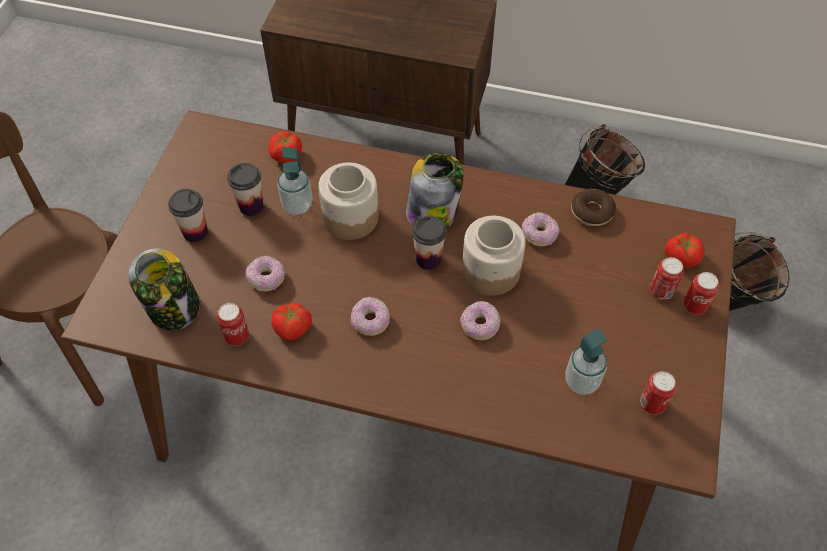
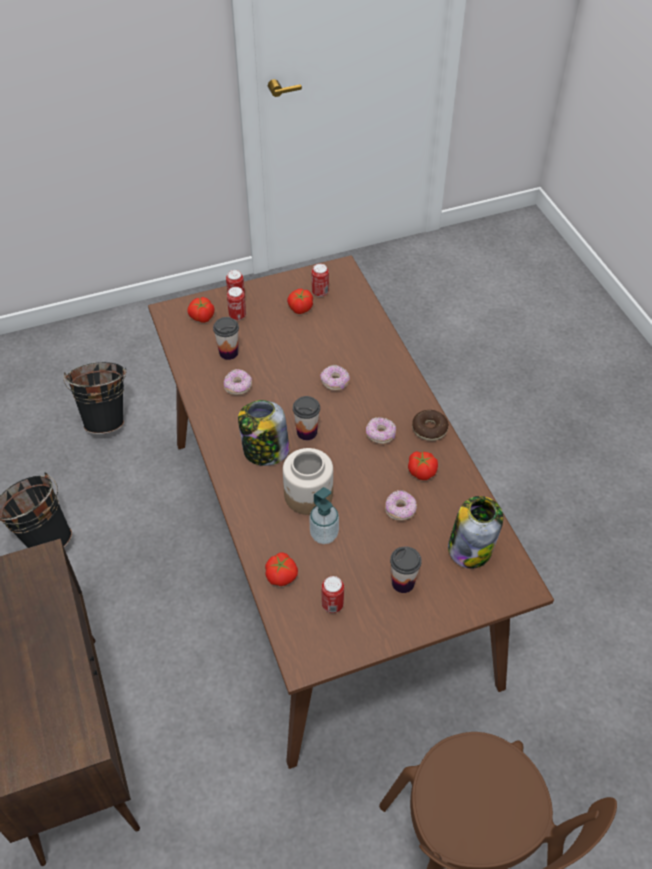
camera: 125 degrees left, 5 degrees down
(237, 336) = (455, 496): can -> can (332, 604)
(251, 206) = (350, 563): cup -> cup (228, 353)
(490, 271) = (289, 397): jar -> none
(581, 381) = (332, 324): soap dispenser -> none
(592, 212) = (196, 370): donut -> donut (429, 429)
(635, 364) = (300, 308): none -> tomato

